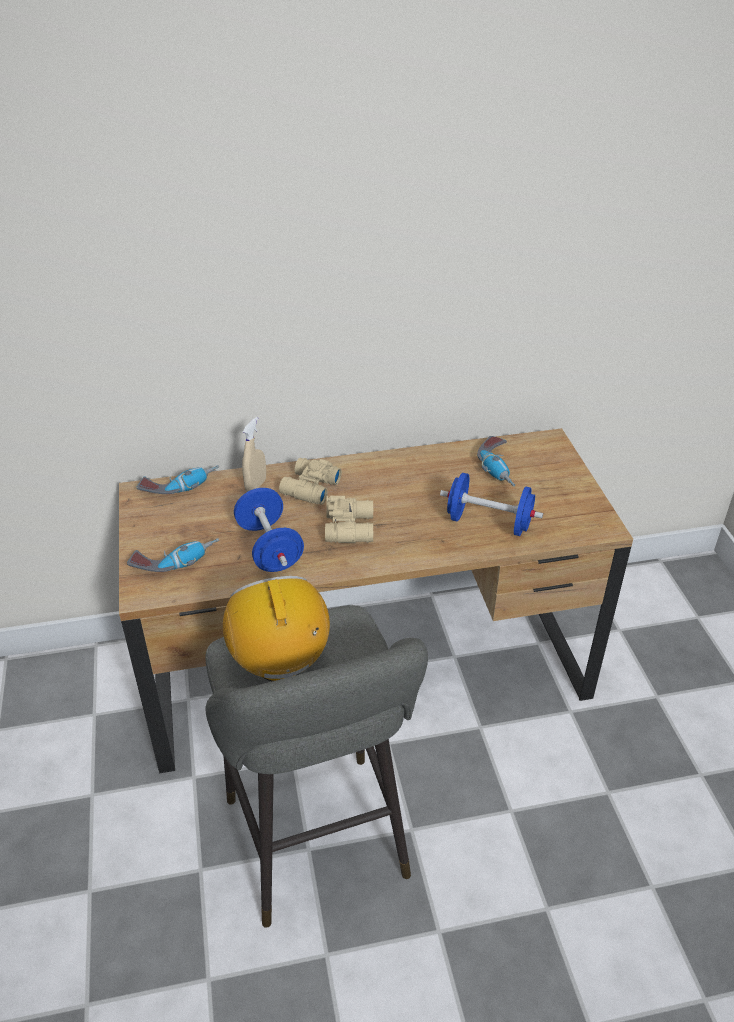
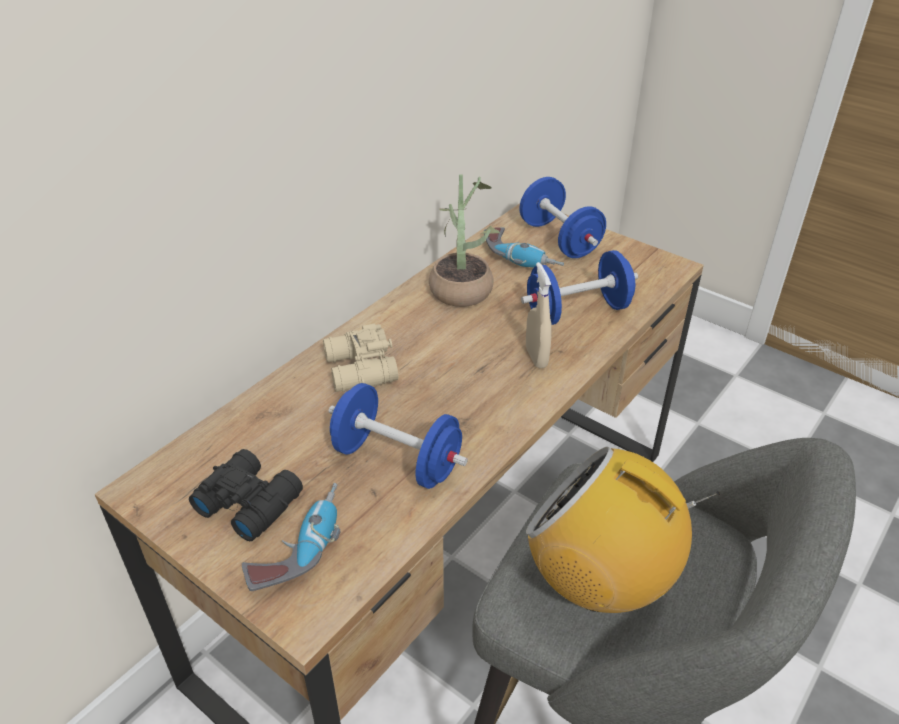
camera: 40 degrees left, 0 degrees up
(177, 526) = (249, 501): none -> black binoculars
(180, 486) = (192, 451): power drill -> none
(256, 486) = (292, 400): beige spray bottle -> beige spray bottle (536, 357)
(351, 527) = (457, 387): beige binoculars -> none
(434, 468) = (462, 286): none -> potted plant
(545, 468) = (559, 239): none -> blue dumbbell

